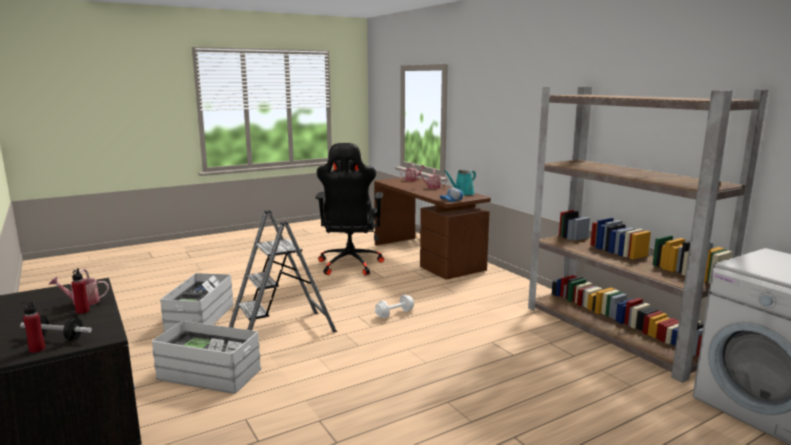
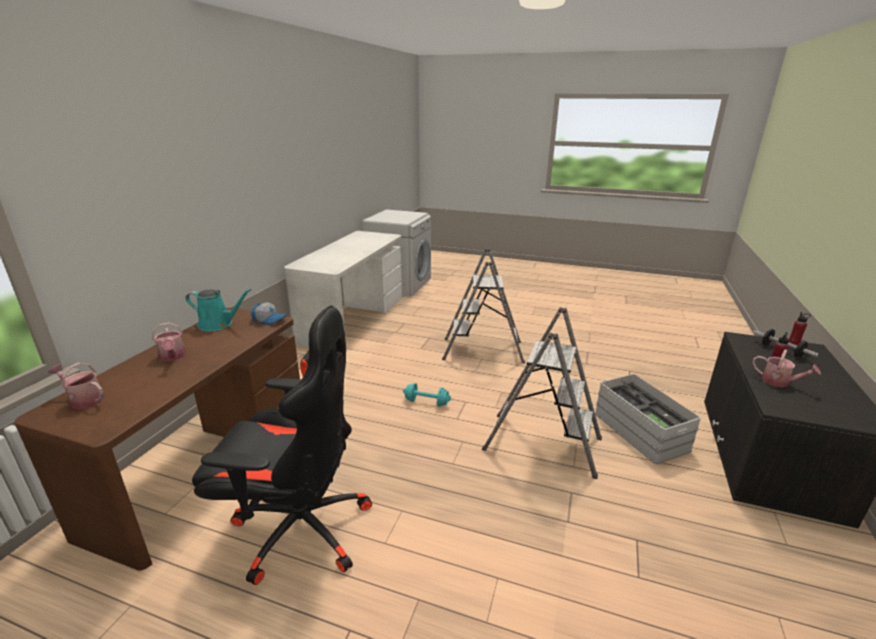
camera: 130 degrees left, 10 degrees up
(199, 317) = (618, 529): grey storage box -> none
(350, 263) = (292, 528): black office chair -> black office chair turned 45 degrees clockwise
(394, 314) = (426, 402): white dumbbell -> turquoise dumbbell
(443, 373) = (484, 350): none -> grey step ladder
(615, 333) = (353, 319): brown bookcase -> white desk

